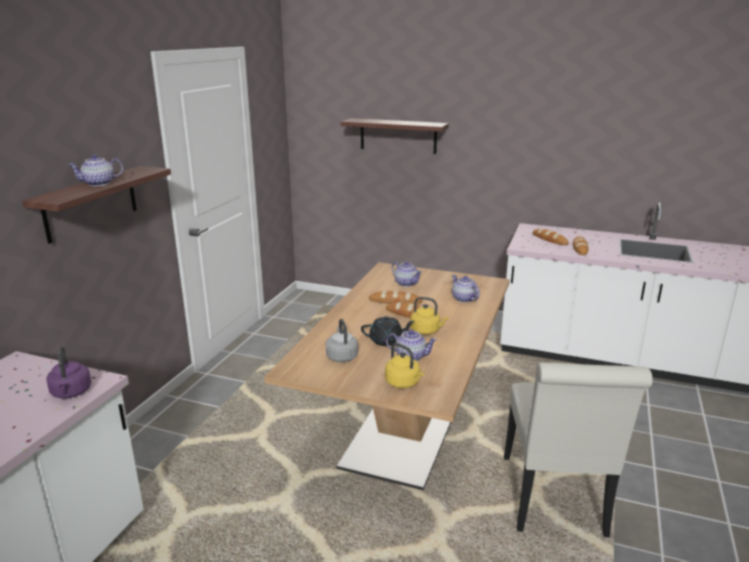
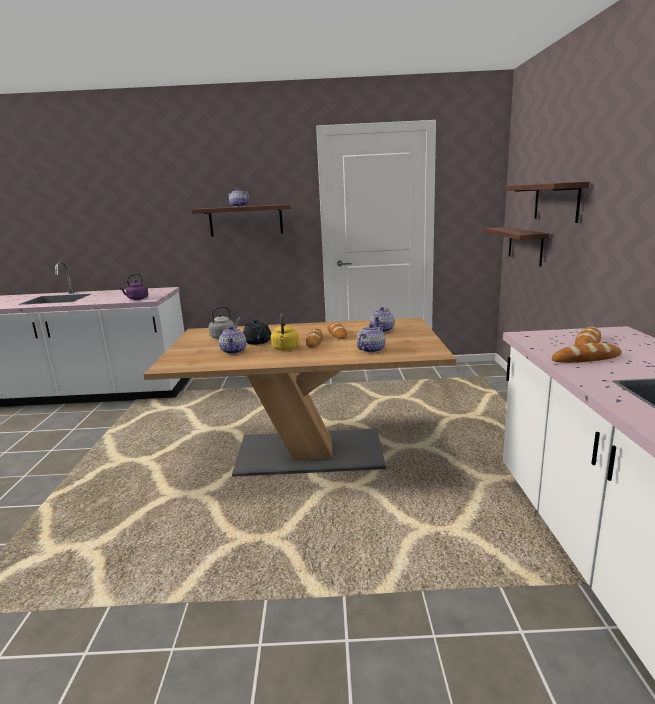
camera: 70 degrees right, 5 degrees down
(345, 173) = (525, 245): none -> shelf
(404, 383) = (189, 355): yellow kettle -> none
(554, 501) = (242, 552): white chair -> none

